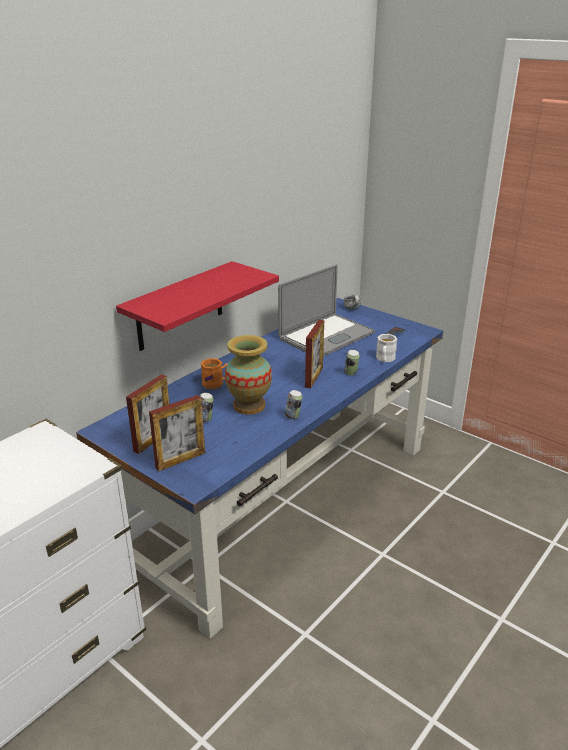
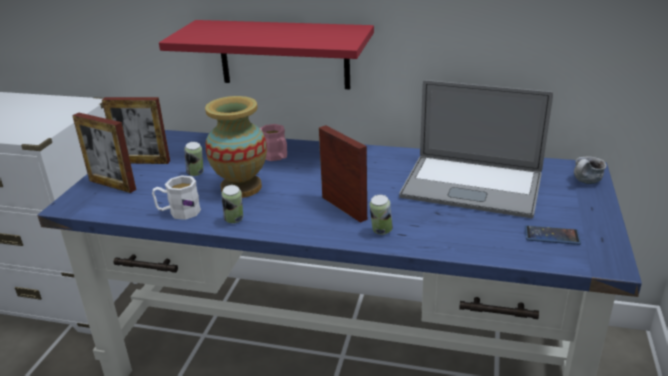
camera: 65 degrees right, 0 degrees up
(217, 383) = (277, 157): orange mug -> pink mug
(314, 377) = (344, 208): picture frame -> picture frame turned 120 degrees counterclockwise
(385, 359) = (455, 248): white mug -> white mug (178, 212)

